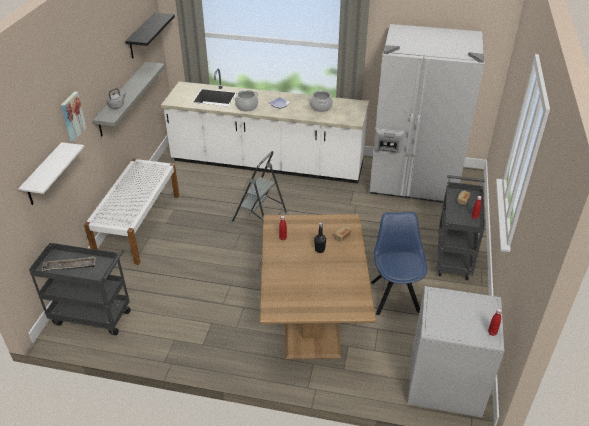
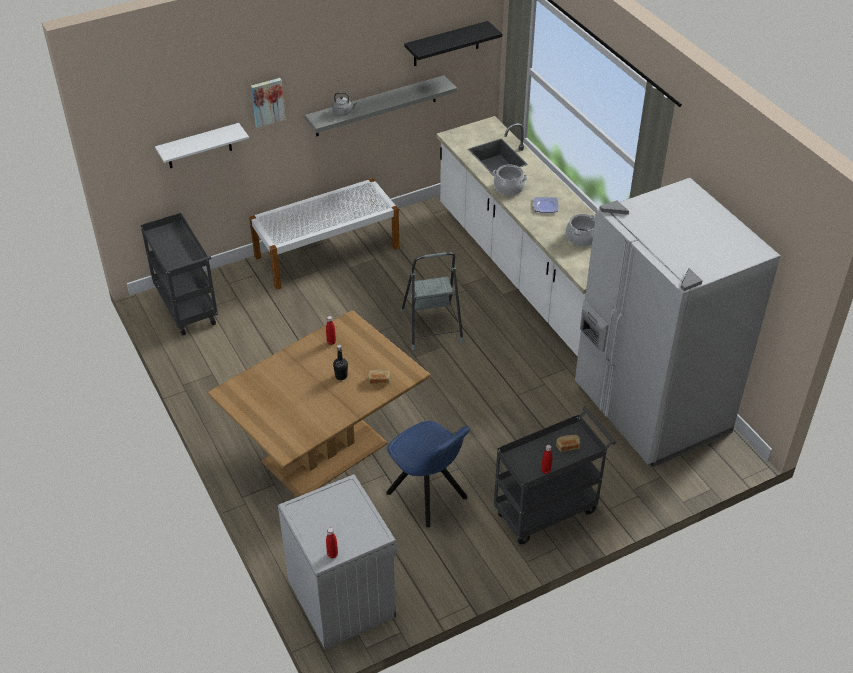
camera: 50 degrees right, 5 degrees up
(70, 266) = (172, 244): tray -> none
(394, 296) = (427, 495): blue chair -> blue chair turned 90 degrees clockwise

